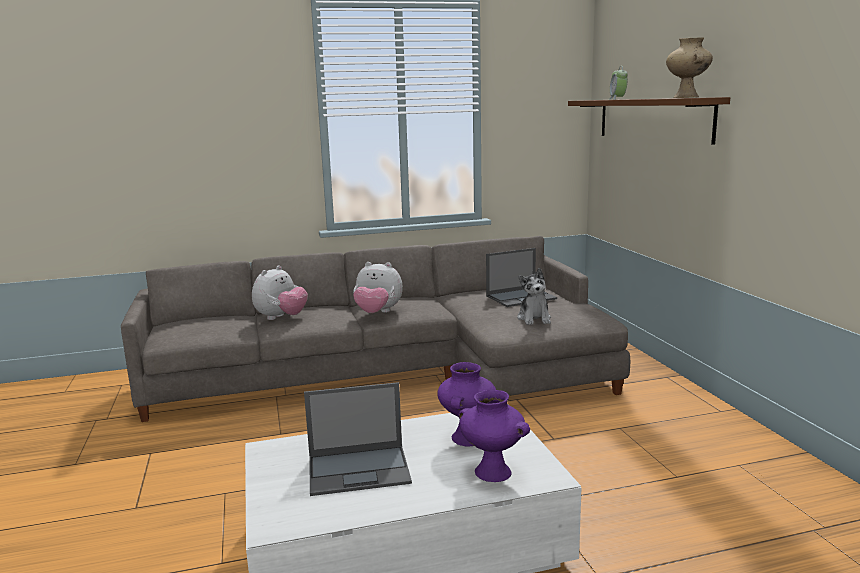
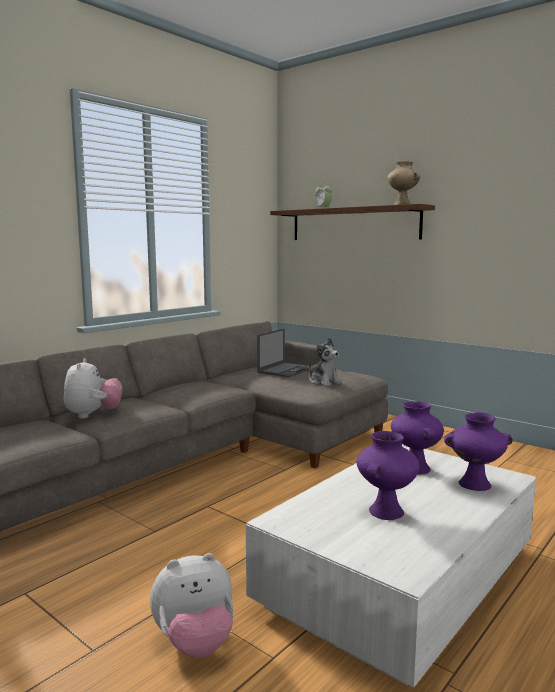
camera: 35 degrees left, 5 degrees down
(360, 470) = (386, 511): laptop -> purple vase
(377, 313) = (187, 397): plush toy -> plush toy (195, 643)

